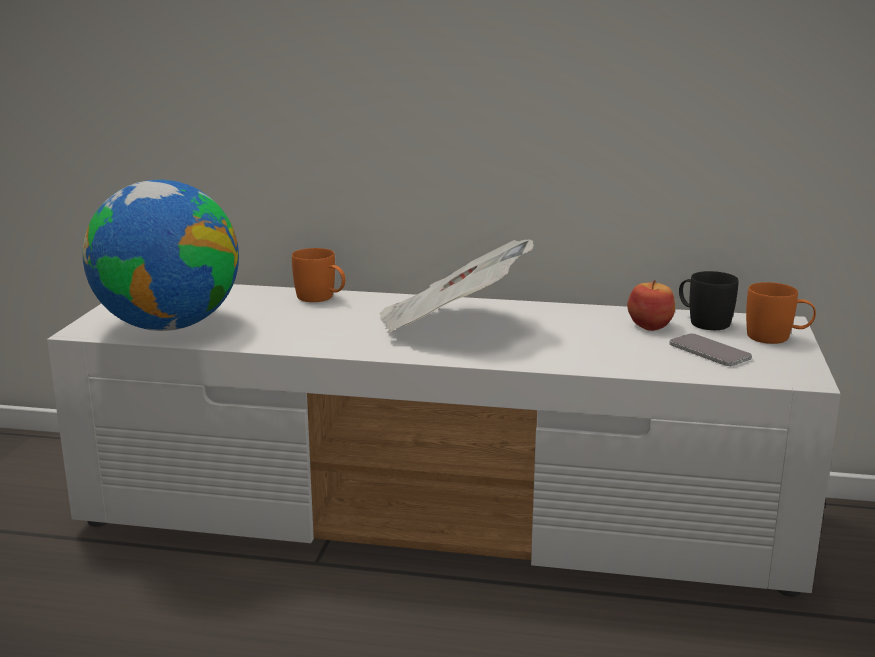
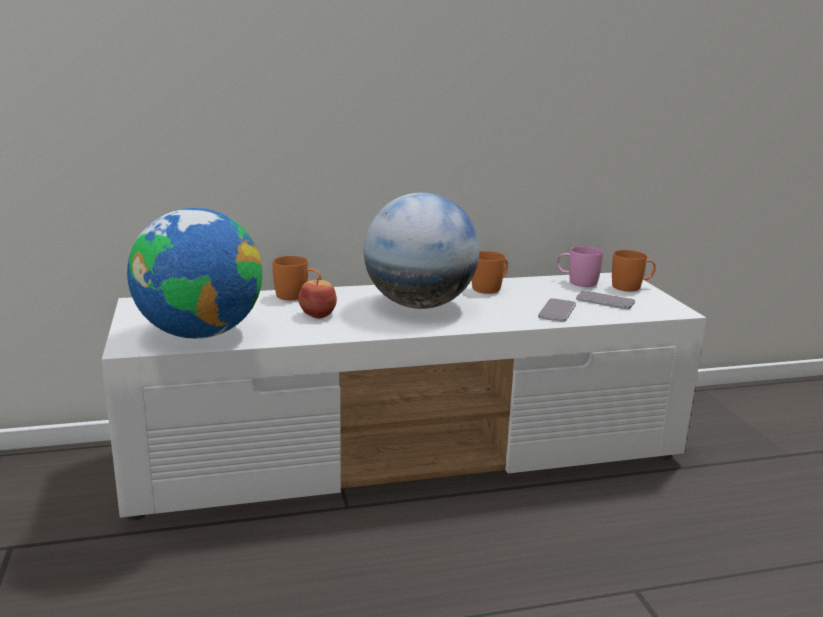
camera: 25 degrees left, 0 degrees up
(450, 325) = (419, 305): newspaper -> globe
(569, 315) = (490, 288): none -> orange mug
(621, 355) = (557, 311): none -> phone
(651, 325) = (549, 288): apple -> apple (318, 314)
(703, 321) = (577, 282): black mug -> pink mug

